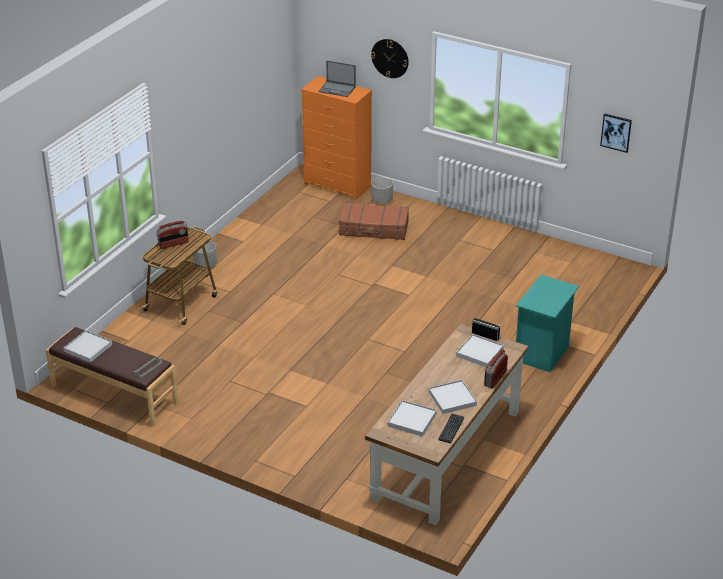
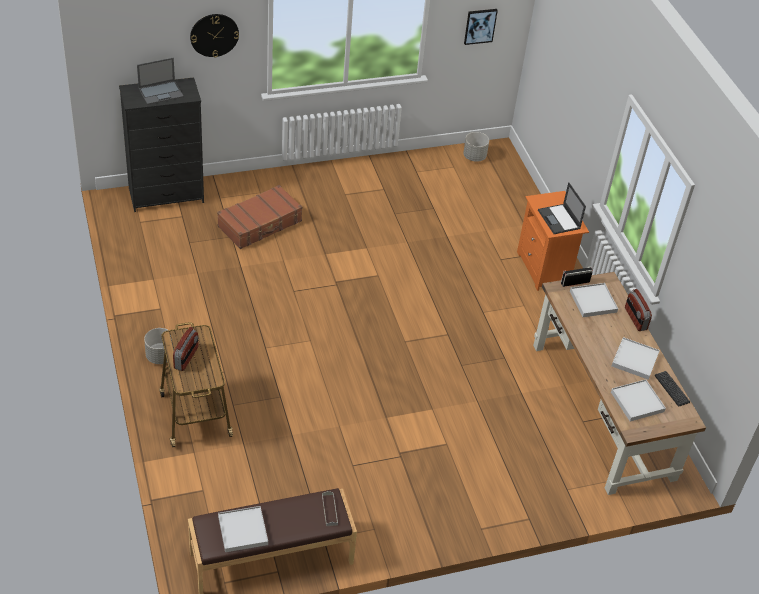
camera: 50 degrees left, 10 degrees up
(338, 185) = (167, 195): orange dresser -> black dresser
(382, 200) = (227, 189): grey planter -> grey planter (474, 156)
(542, 354) = (544, 268): turquoise nightstand -> orange nightstand
(543, 299) = (559, 220): none -> laptop

